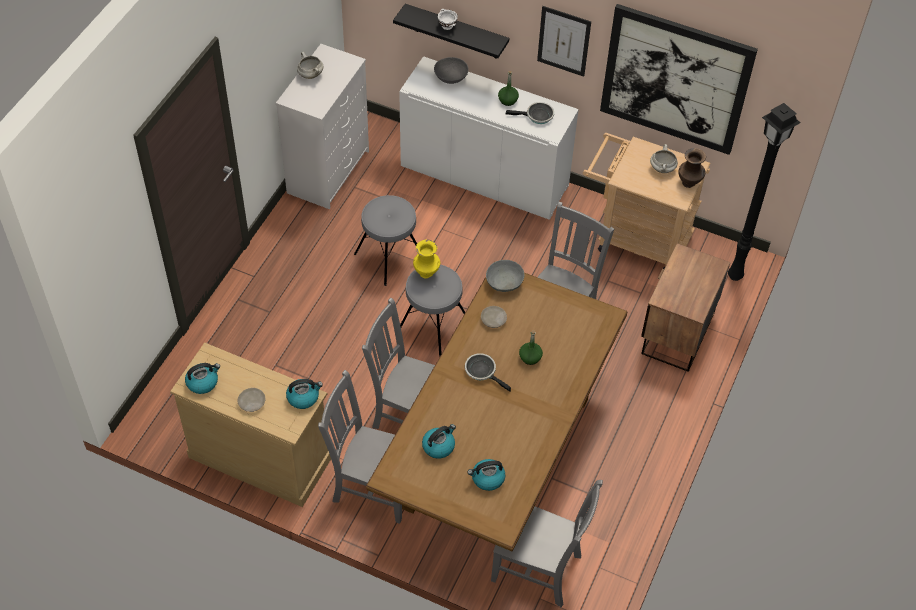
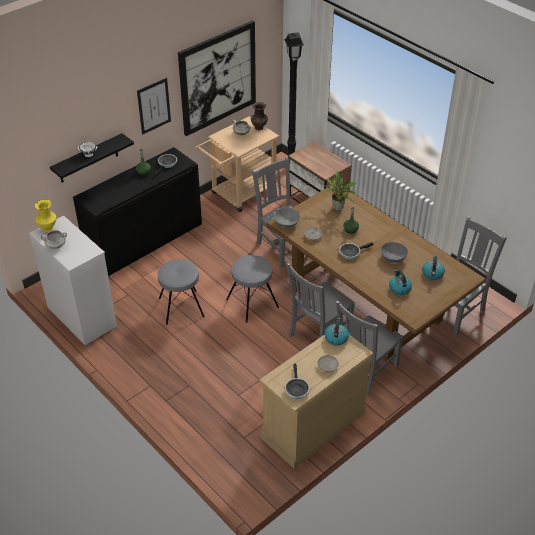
camera: 65 degrees left, 10 degrees down
(203, 382) = (296, 389): kettle -> frying pan
(427, 273) = (240, 268): yellow vase -> yellow vase (48, 228)
(451, 78) = (103, 190): grey bowl -> grey bowl (393, 258)
(484, 176) = (144, 241): white cabinet -> black cabinet
(567, 330) = (338, 209): none -> potted plant

